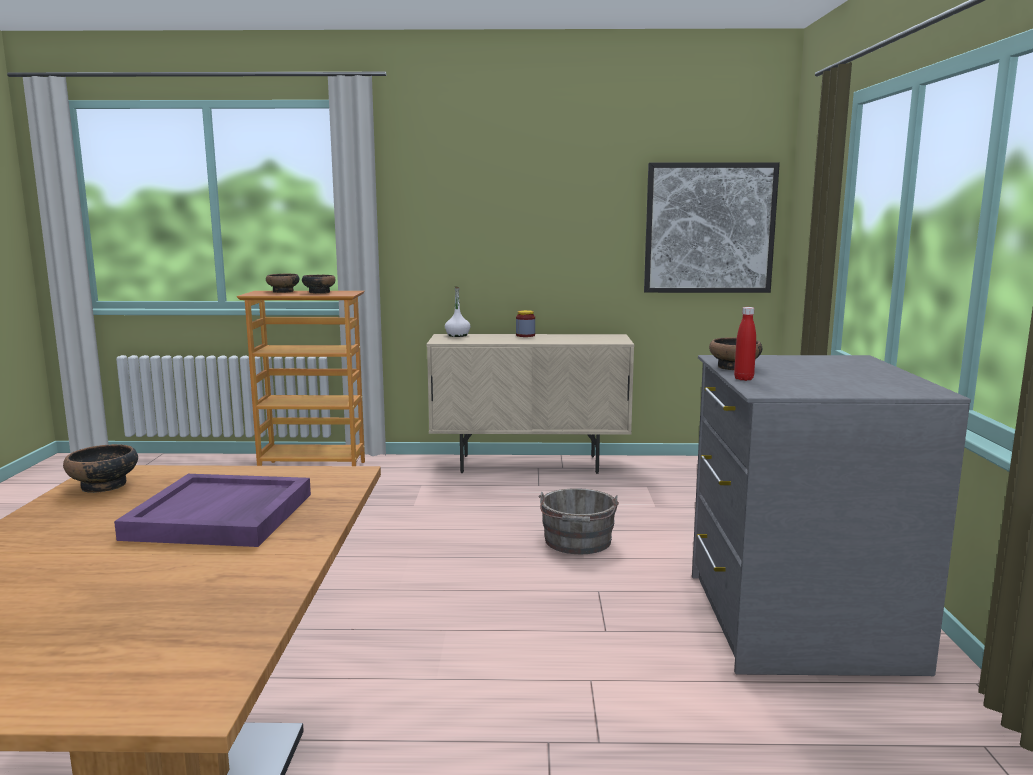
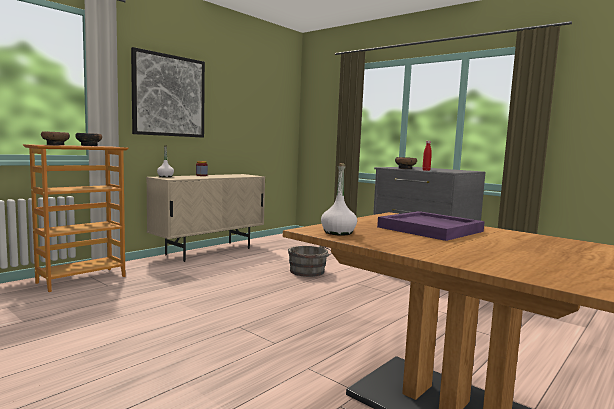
camera: 50 degrees left, 5 degrees down
(104, 486) = (338, 233): bowl -> white bottle
(709, 228) = (273, 120): picture -> picture (169, 96)

